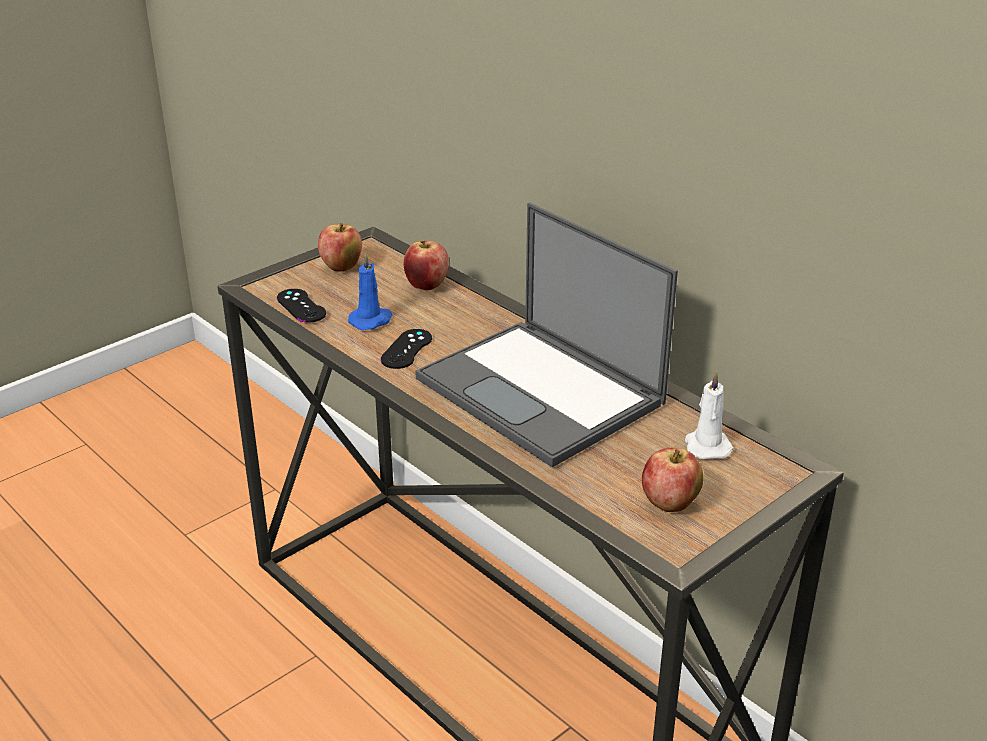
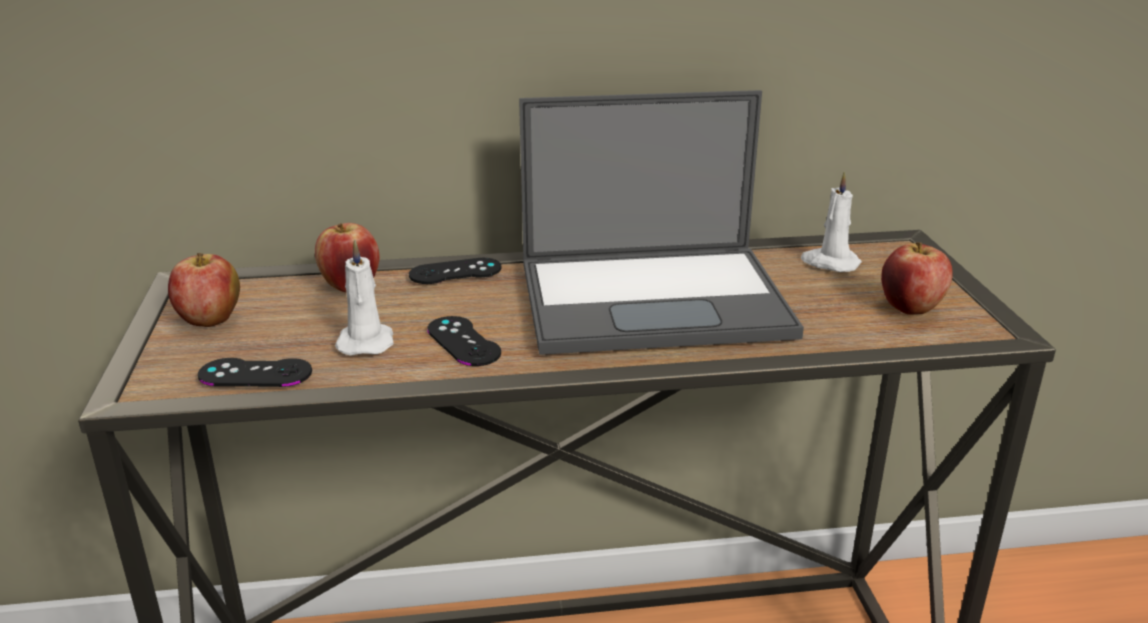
camera: 55 degrees left, 5 degrees down
(371, 320) = (366, 341): blue candle -> white candle
(487, 308) = (455, 272): none -> black game controller

